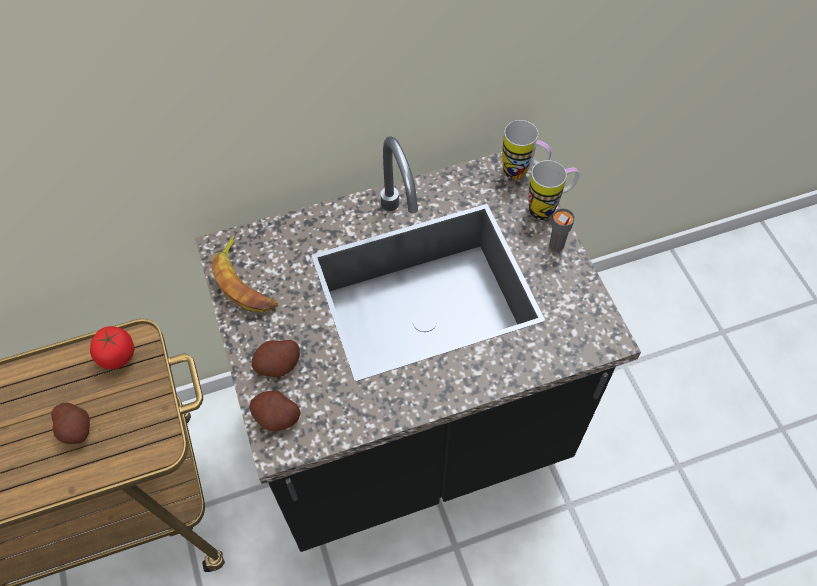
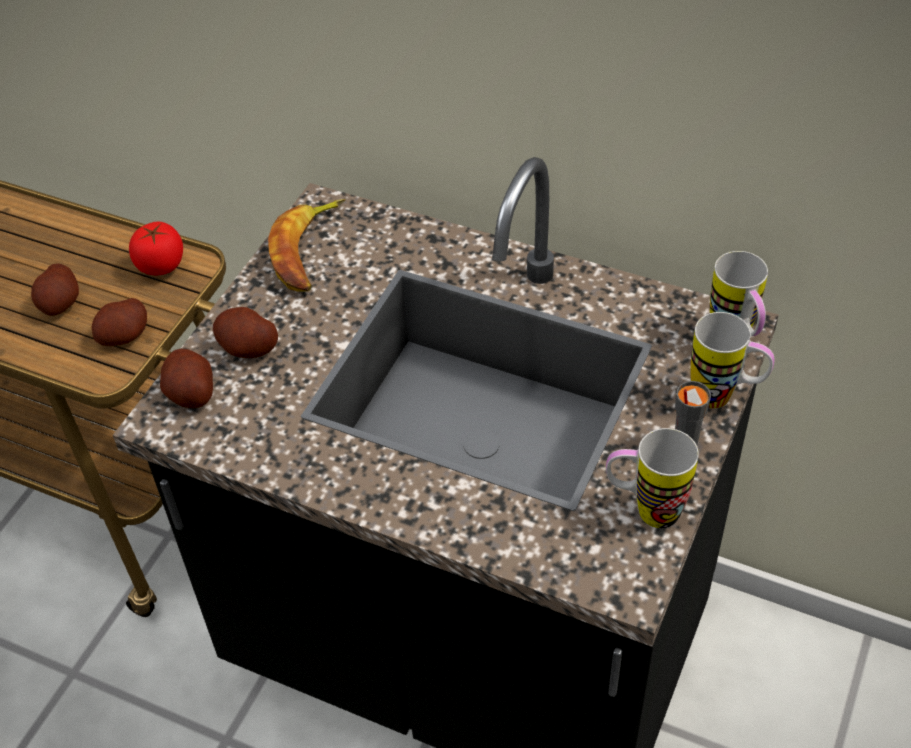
camera: 45 degrees right, 10 degrees down
(145, 416) = (124, 336): none -> potato
(575, 294) = (644, 510): none -> mug

